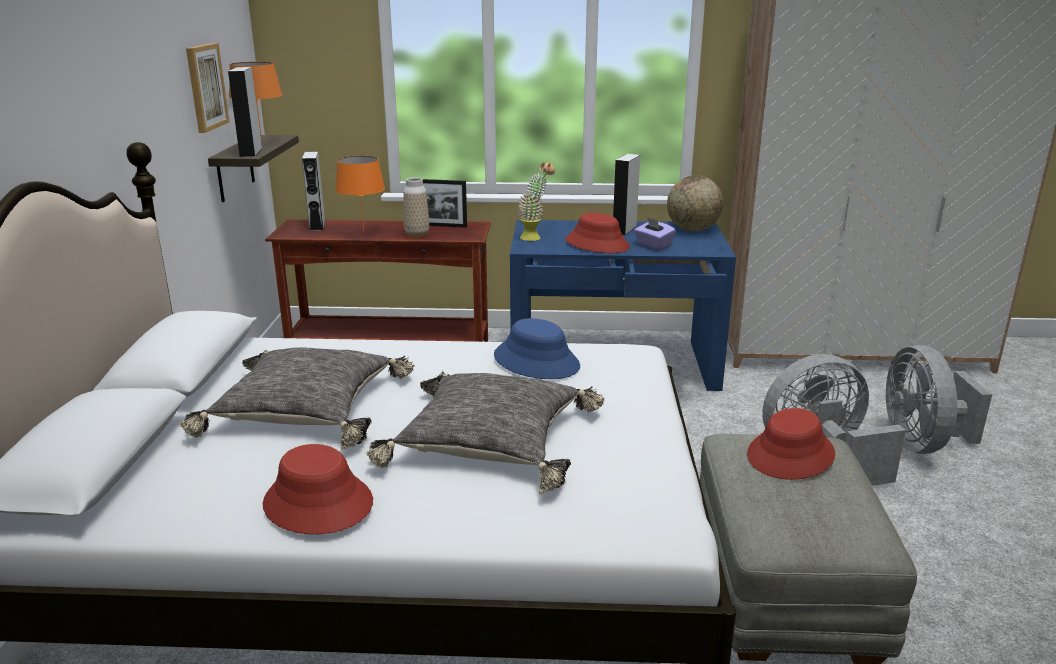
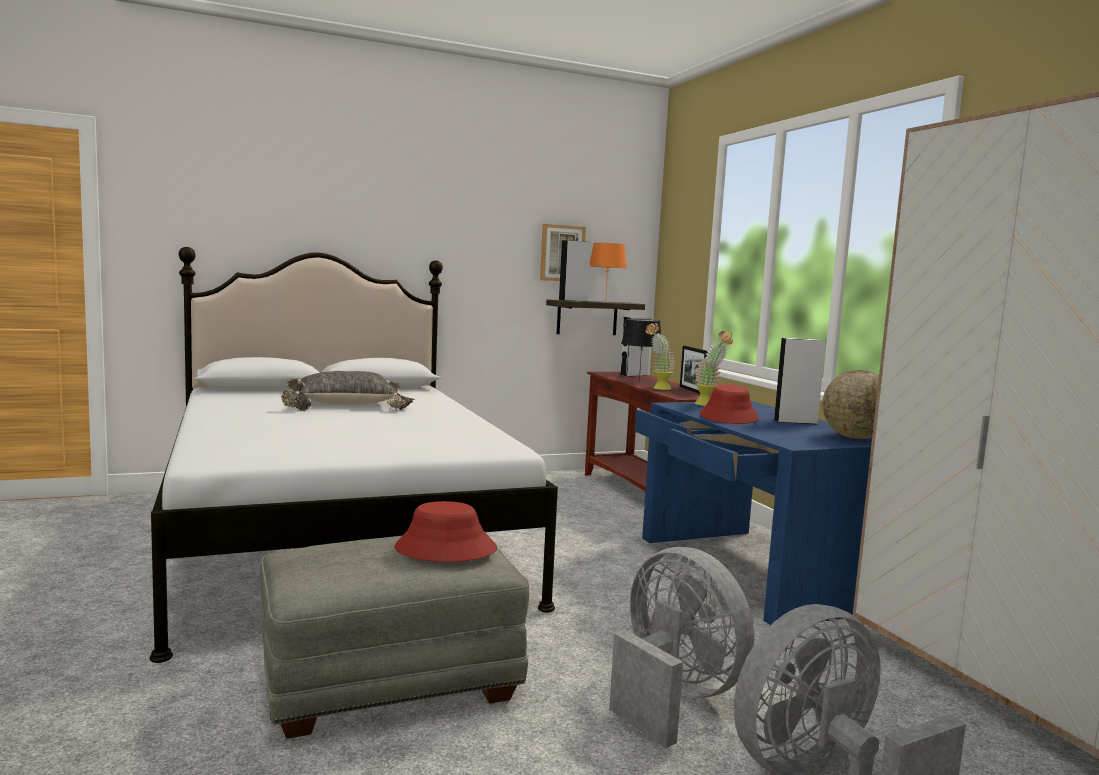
camera: 65 degrees right, 15 degrees down
(317, 503) = (229, 410): red hat -> none
(364, 232) = (639, 381): orange table lamp -> black table lamp
(417, 234) = (657, 388): vase -> potted plant
(491, 438) = (321, 427): pillow -> none
(536, 361) = (456, 428): blue hat -> none
(653, 246) = (763, 429): purple tissue box -> none

